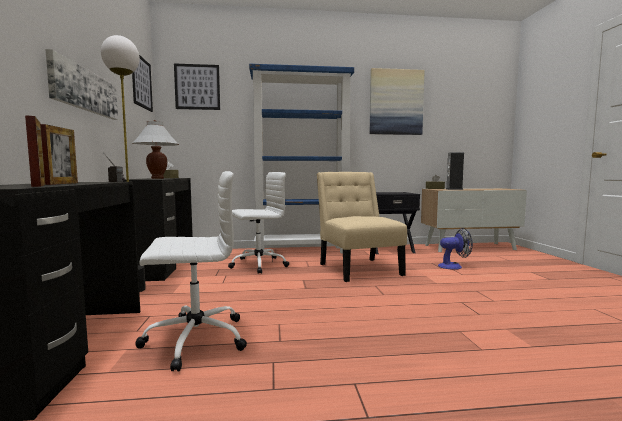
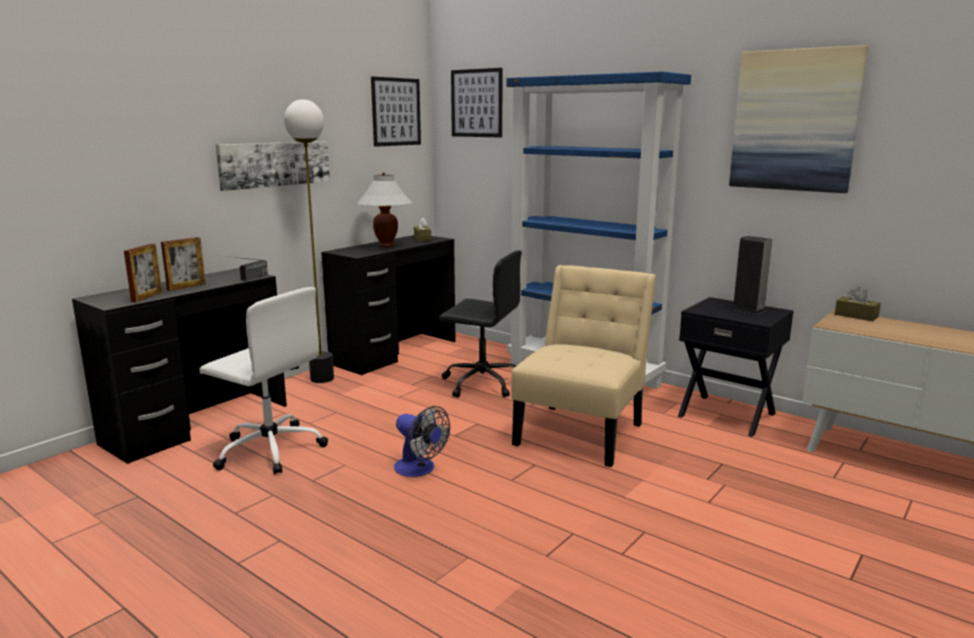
camera: 45 degrees right, 10 degrees up
(257, 265) = (481, 383): white office chair -> black office chair
(454, 189) = (875, 329): speaker -> speaker (748, 309)
(454, 266) = (740, 484): fan -> fan (420, 469)

